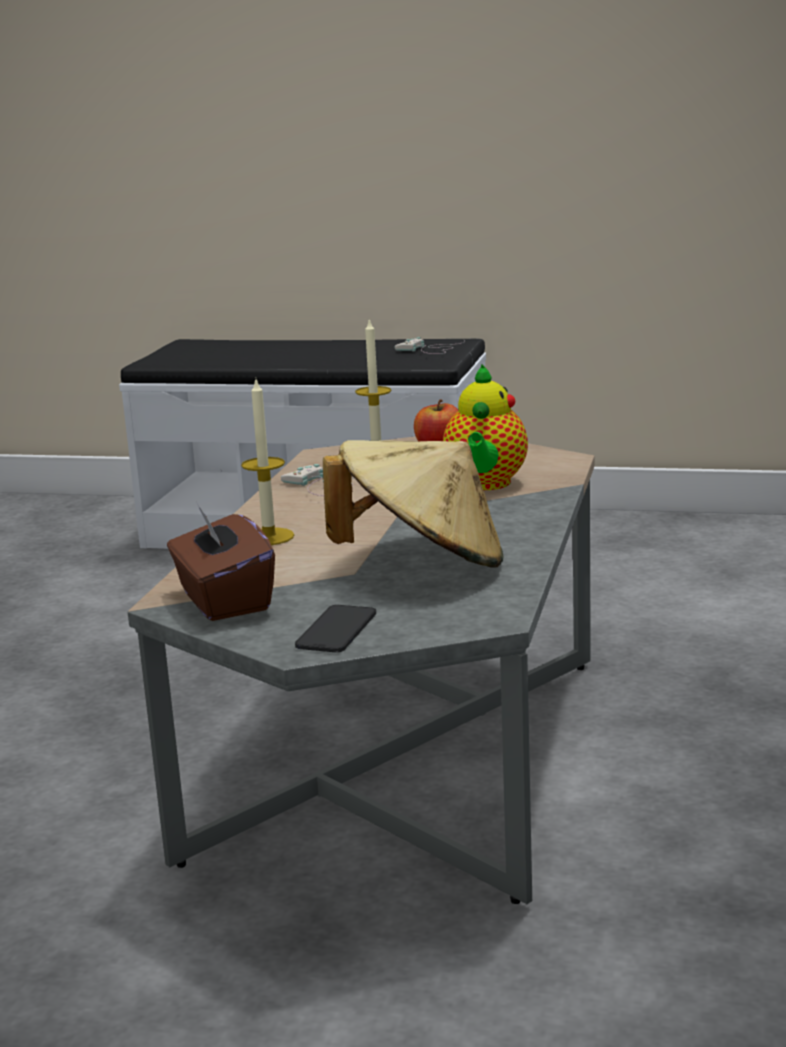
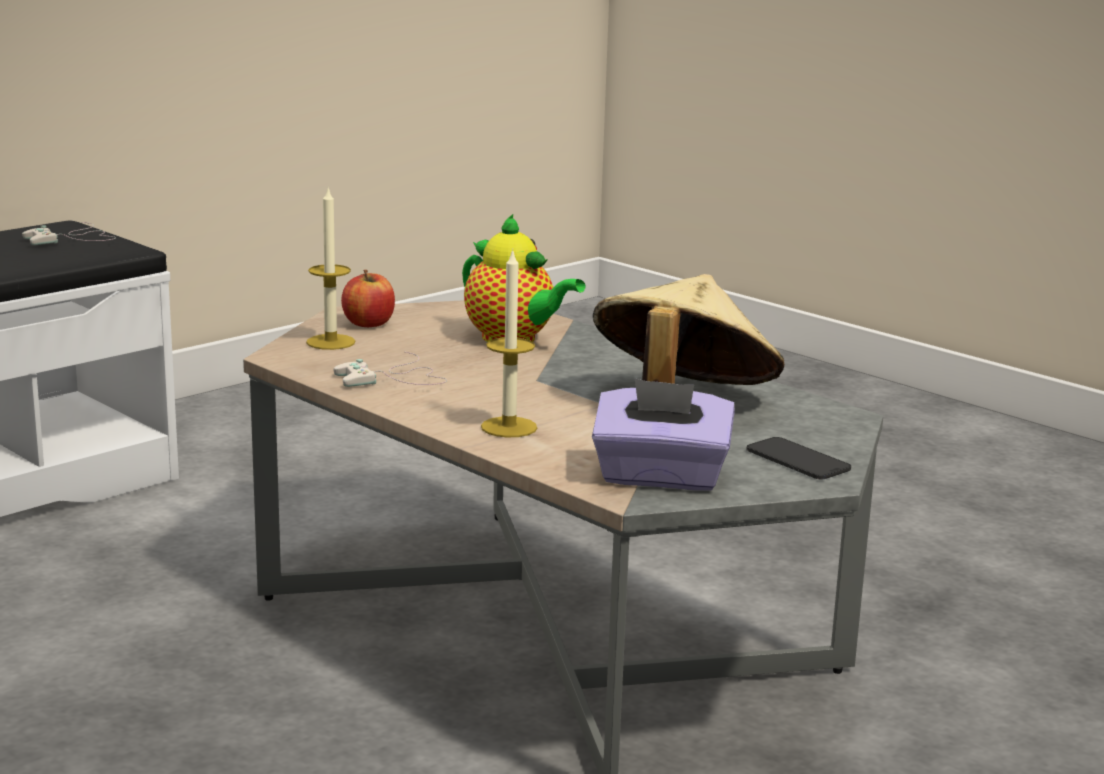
camera: 60 degrees left, 0 degrees up
(223, 600) = (660, 477): brown tissue box -> purple tissue box

